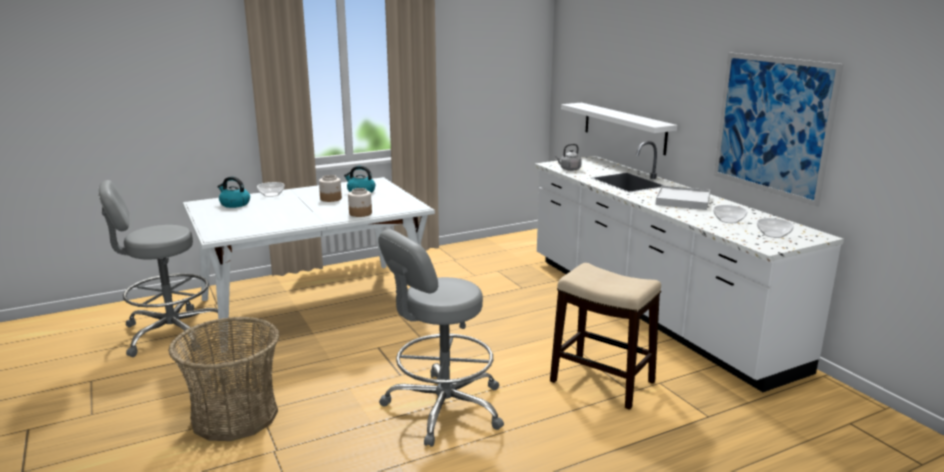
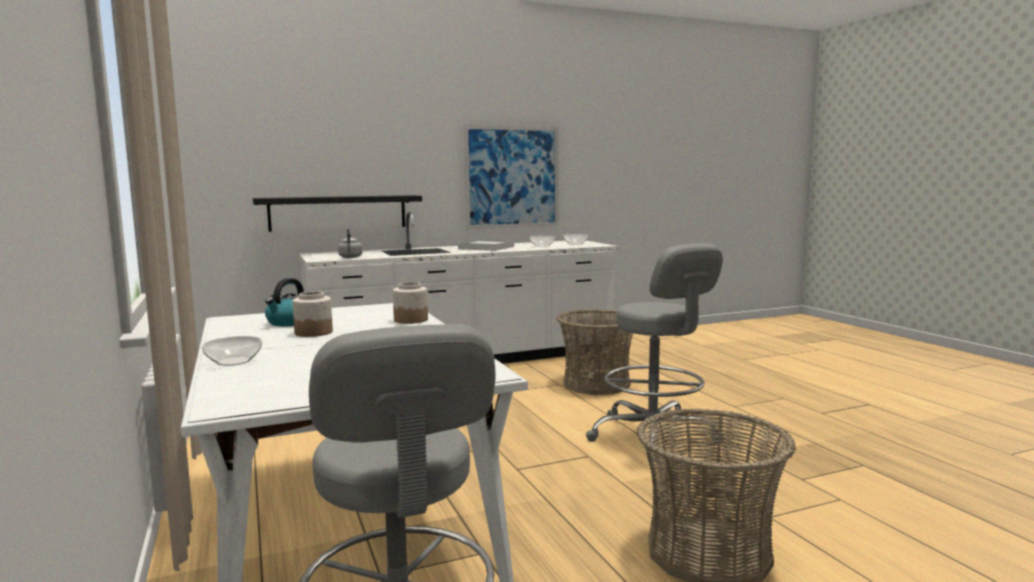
camera: 85 degrees left, 10 degrees down
(234, 204) = (275, 379): kettle -> none
(603, 382) = (596, 384): stool -> basket
(624, 127) = (338, 212): white shelf -> black shelf

